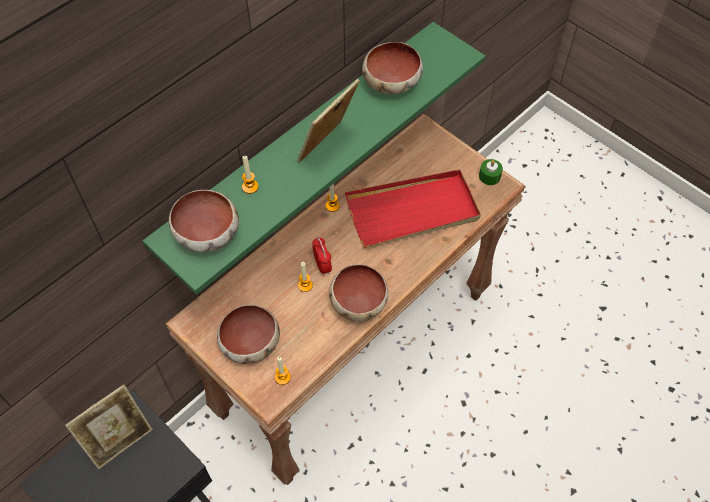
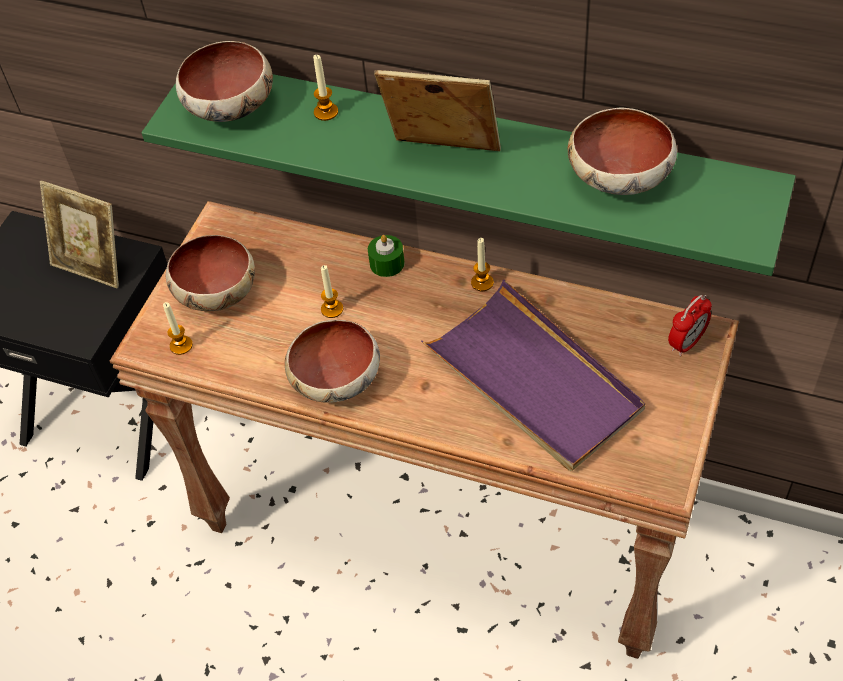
camera: 70 degrees right, 5 degrees down
(322, 266) = (374, 314): alarm clock -> alarm clock (686, 343)
(413, 211) = (533, 380): red tray -> purple tray
(489, 176) = (671, 456): green candle -> green candle (387, 263)

